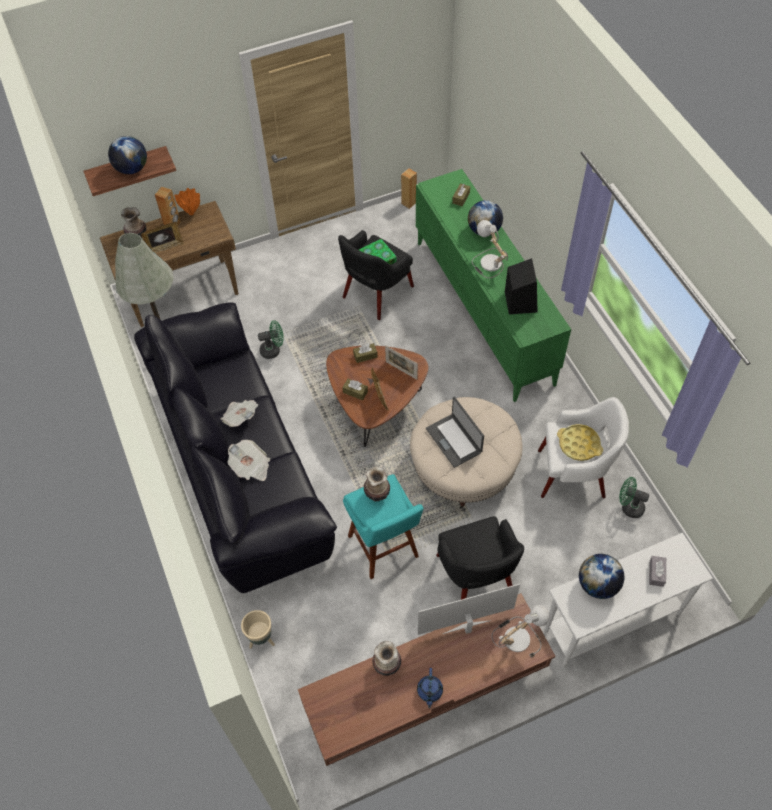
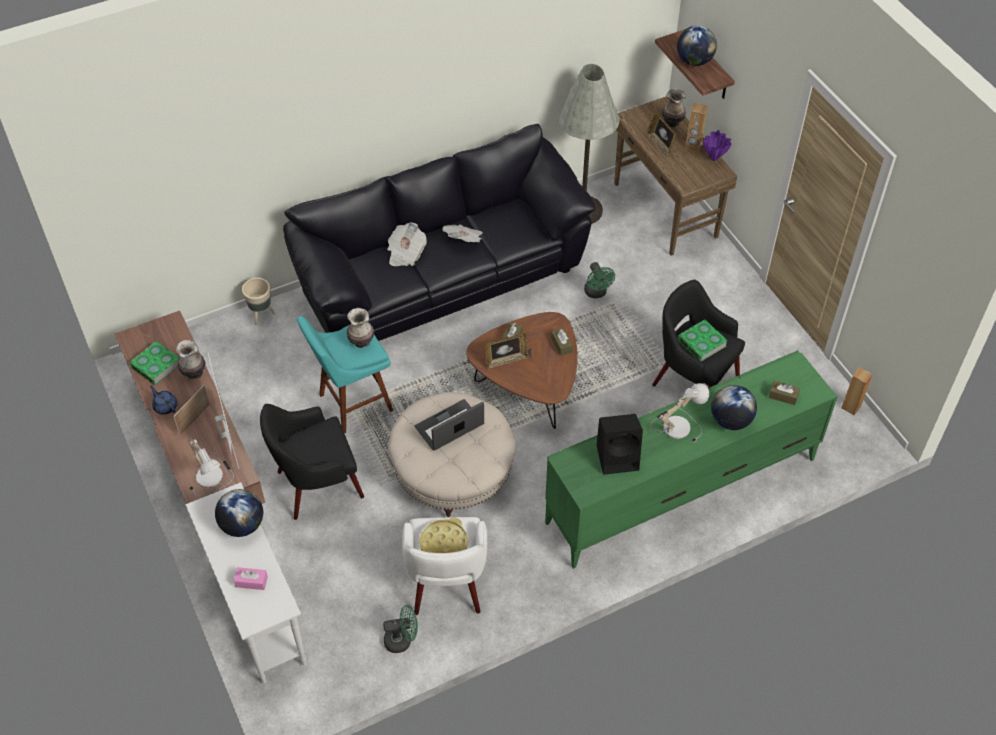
camera: 85 degrees right, 5 degrees down
(192, 213) = (713, 159): orange vase -> purple vase
(374, 706) = (156, 365): none -> book
(401, 370) = (543, 378): picture frame -> picture frame (195, 419)
(429, 691) = (165, 406): blue teapot -> blue teapot turned 45 degrees clockwise
(629, 507) = (402, 640): green fan -> green fan turned 60 degrees clockwise
(656, 573) = (251, 581): grey tissue box -> pink tissue box

